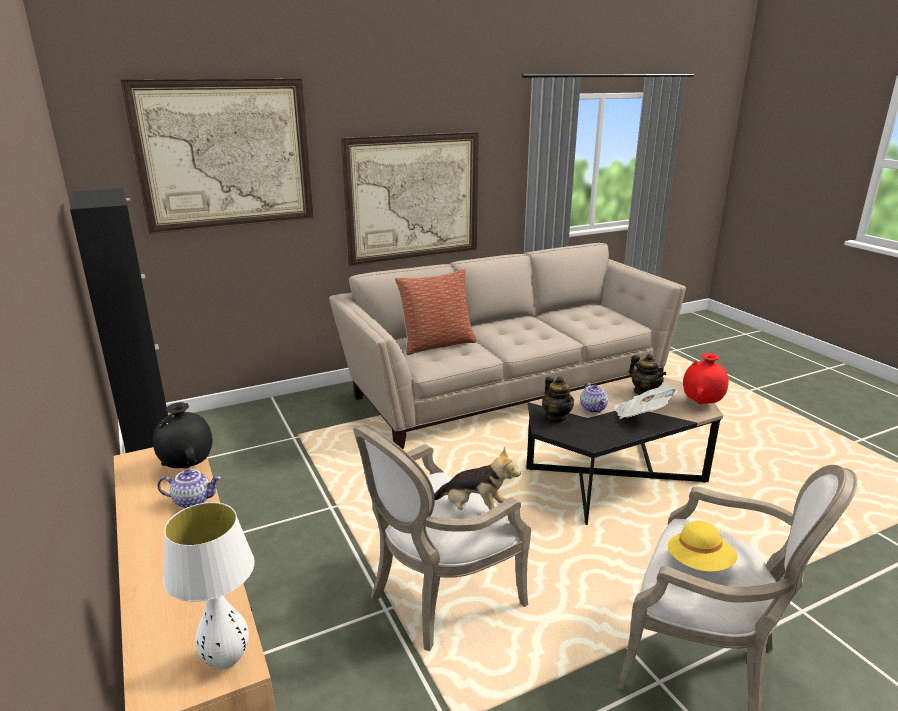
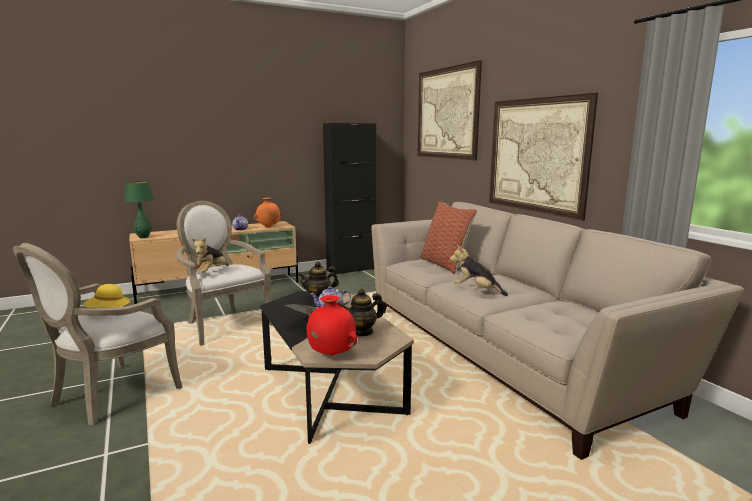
camera: 90 degrees right, 10 degrees down
(188, 466) = (268, 227): black vase -> orange vase
(226, 660) = (143, 237): white table lamp -> green table lamp
(532, 337) = (476, 290): none -> plush toy

